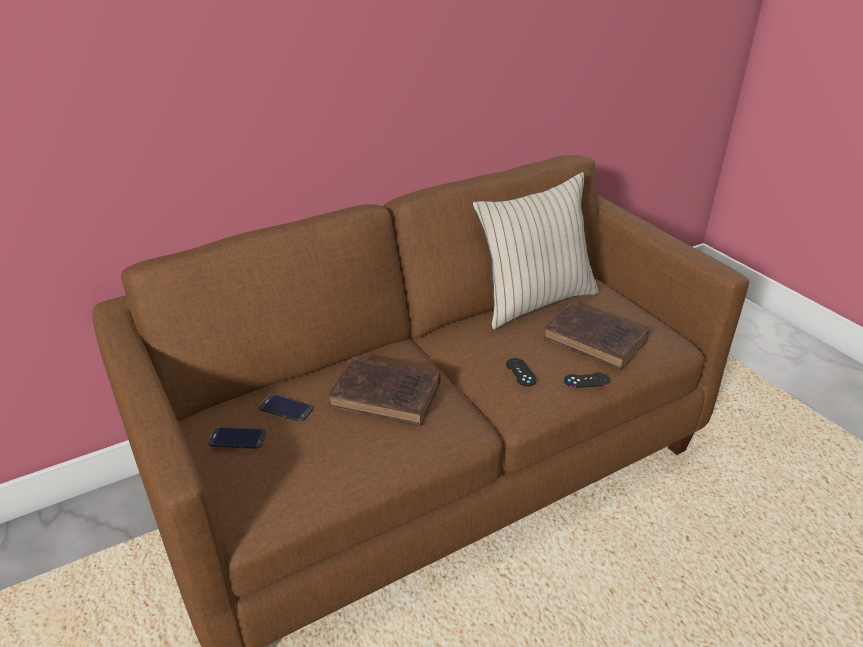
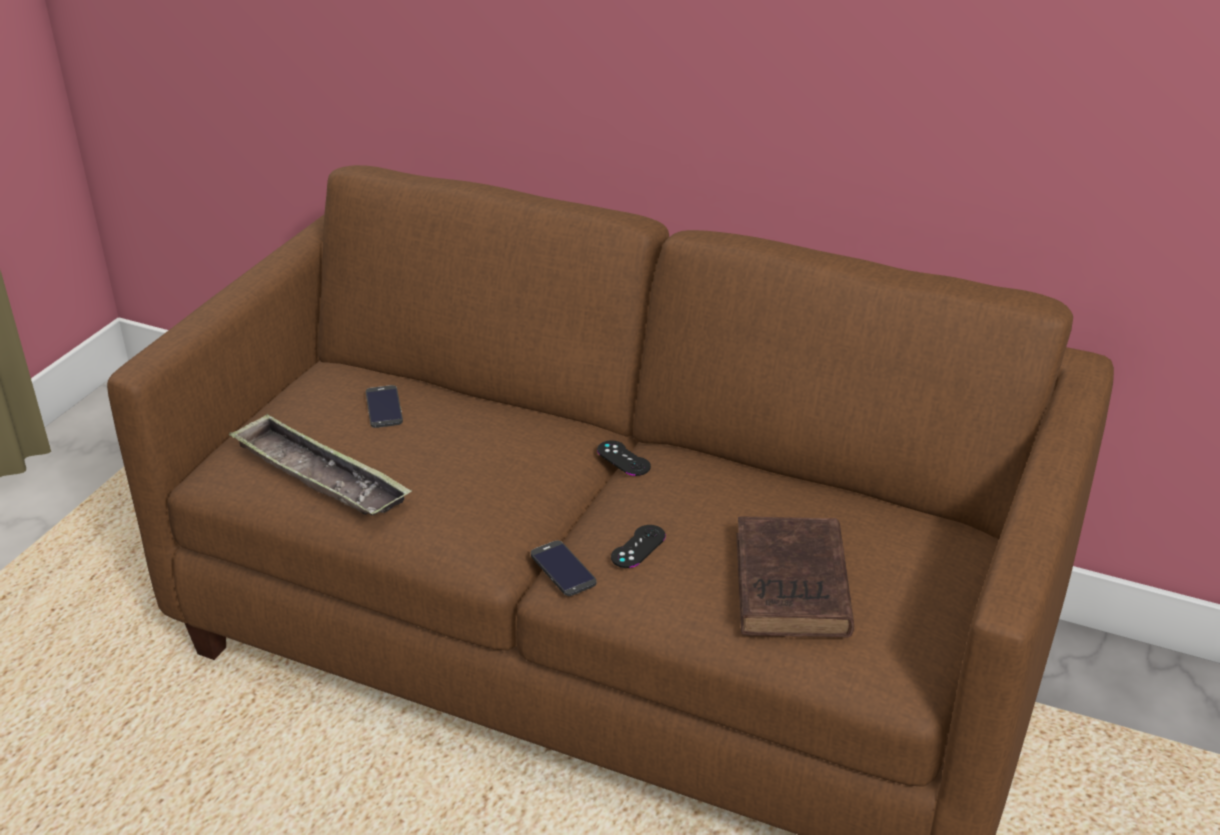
camera: 55 degrees right, 0 degrees up
(237, 438) = (311, 403): phone -> phone (563, 569)
(326, 466) = (319, 476): none -> tray
(388, 396) = (474, 463): brown book -> none
(534, 301) = (828, 495): beige pillow -> none
(586, 380) = (685, 612): black game controller -> black game controller (623, 458)

